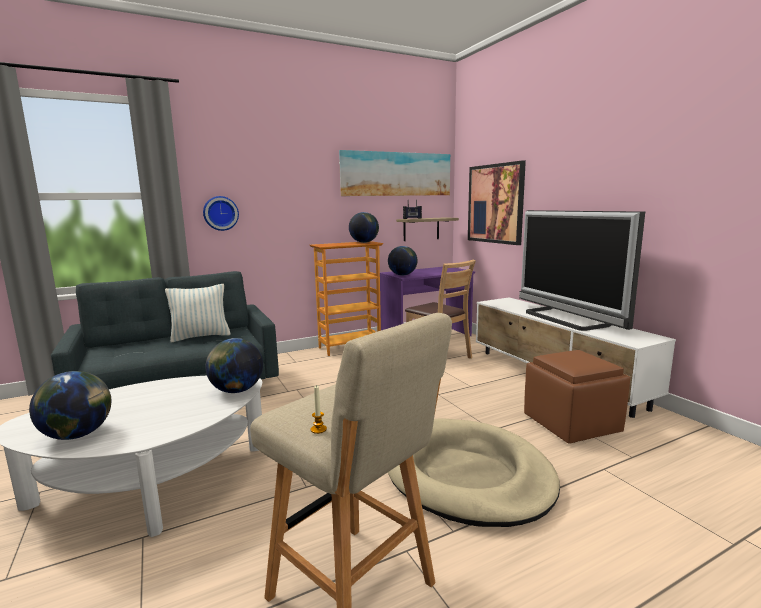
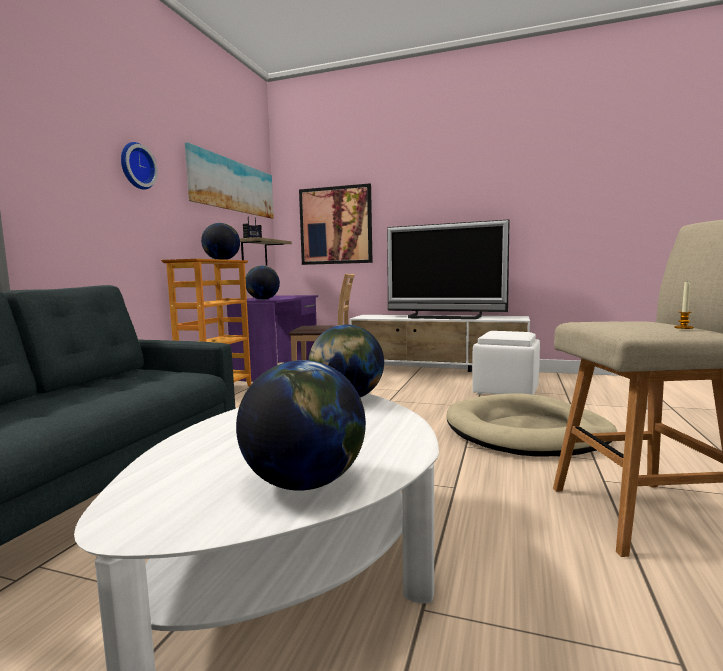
camera: 45 degrees left, 5 degrees down
(201, 336) = (100, 385): pillow -> none
(220, 213) = (47, 197): wall clock -> wall clock (136, 166)
(571, 424) = (506, 390): brown ottoman -> white ottoman

